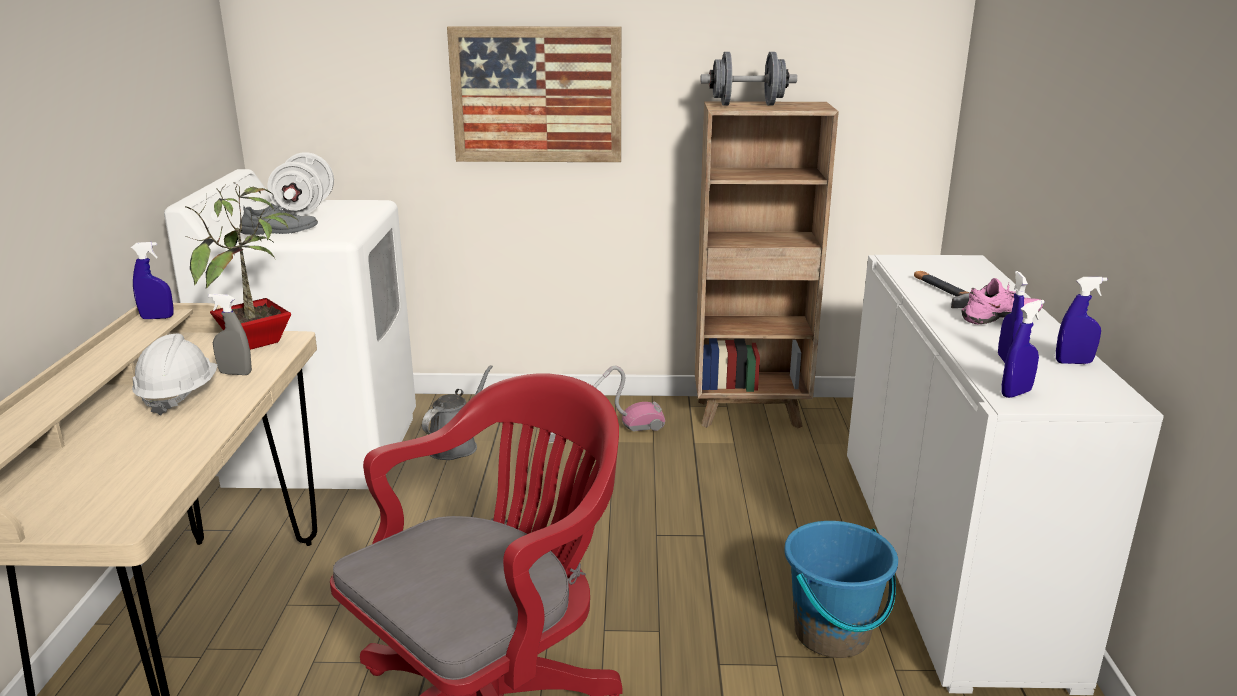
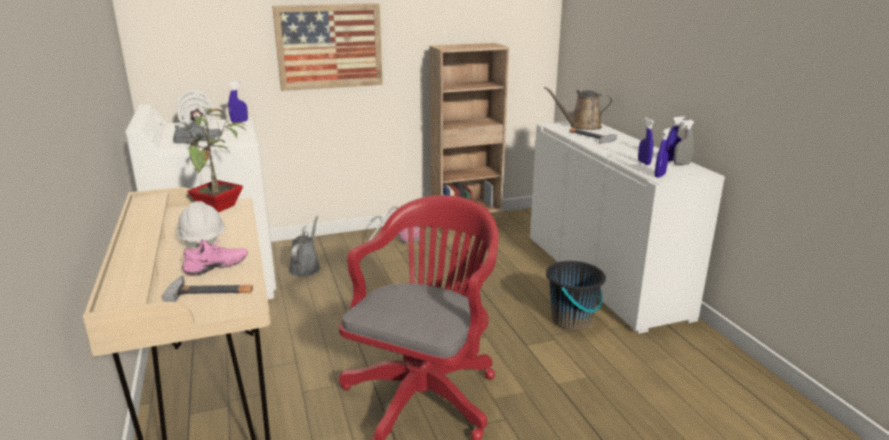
camera: 20 degrees left, 0 degrees up
(99, 489) = (212, 292): none -> hammer
(157, 318) = (150, 199): blue spray bottle -> blue spray bottle (239, 121)
(235, 373) = (226, 224): grey spray bottle -> grey spray bottle (681, 164)
(747, 105) = (456, 46): grey dumbbell -> none
(832, 634) = (571, 320): blue bucket -> black bucket
(949, 269) = (581, 126): none -> brown watering can
(1001, 320) = (626, 146): pink shoe -> pink shoe (217, 269)

